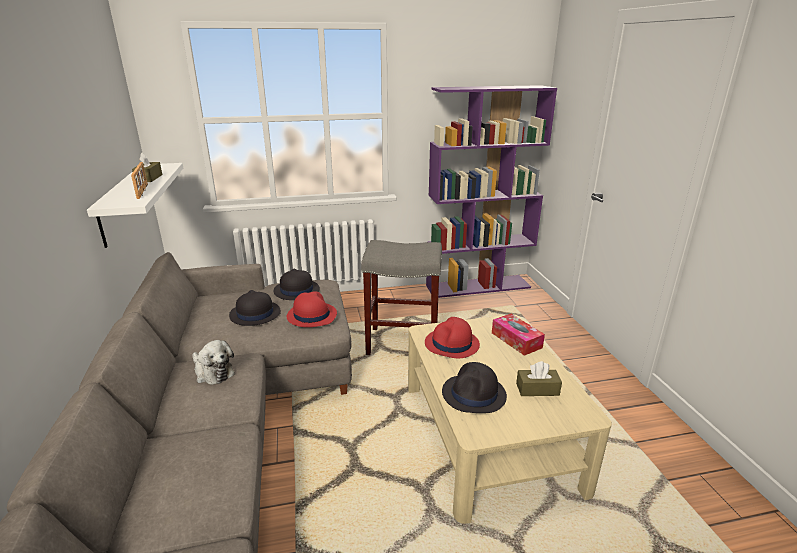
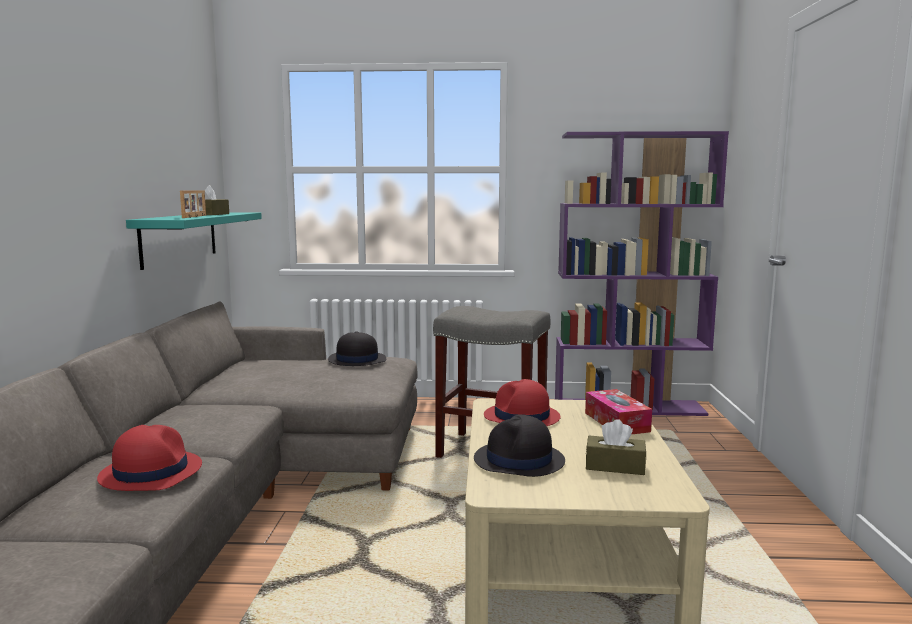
camera: 15 degrees right, 15 degrees down
(122, 203) = (179, 238): white shelf -> turquoise shelf
(213, 372) = (211, 411): plush toy -> none
(255, 314) = (294, 373): black hat -> none
(311, 315) = (359, 379): red hat -> red hat (150, 472)

